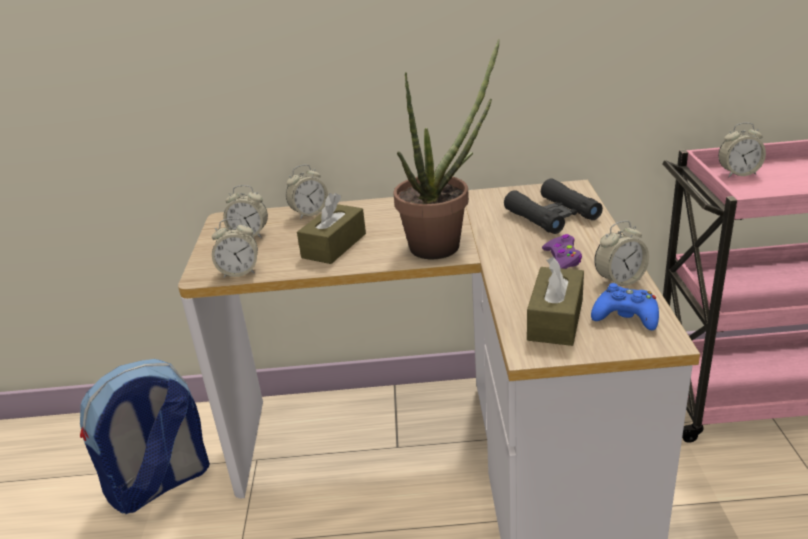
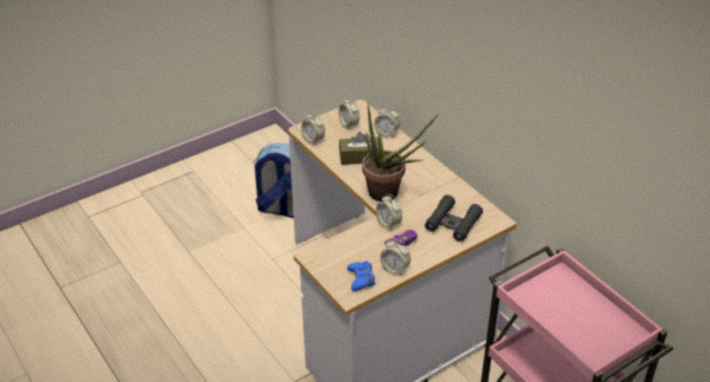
camera: 55 degrees right, 10 degrees up
(555, 319) = (342, 256): brown tissue box -> none
(738, 173) = (566, 285): alarm clock -> alarm clock (388, 223)

